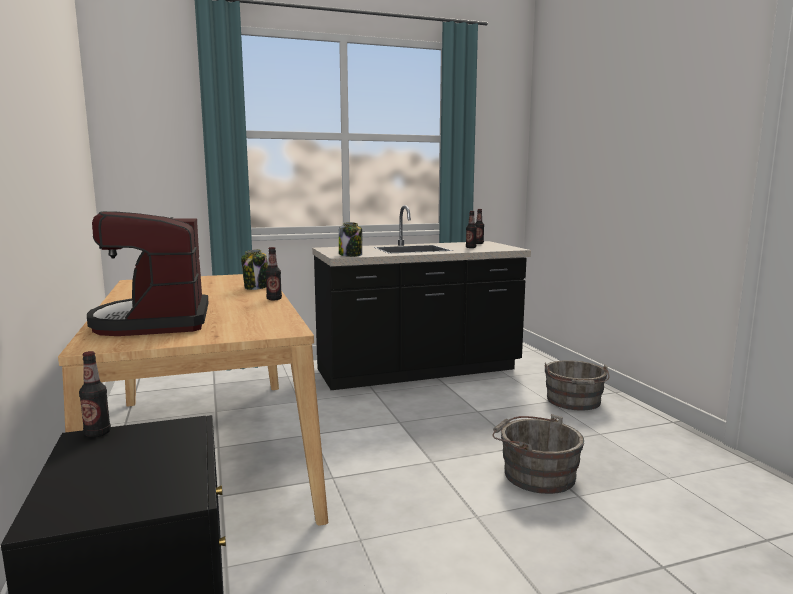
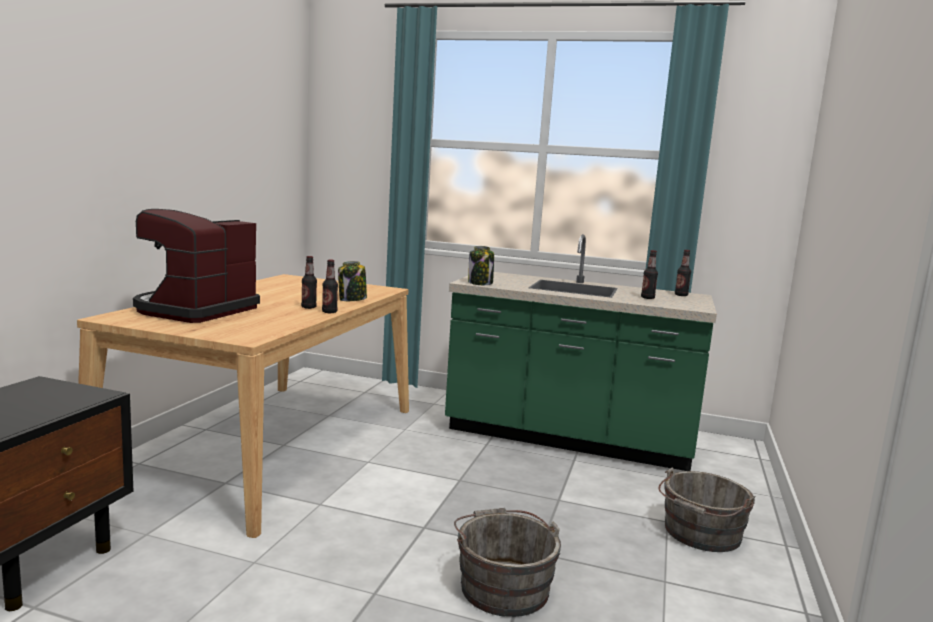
camera: 35 degrees right, 0 degrees up
(97, 433) = (50, 382): bottle -> bottle (308, 307)
(418, 371) = (568, 438): black counter -> green counter

